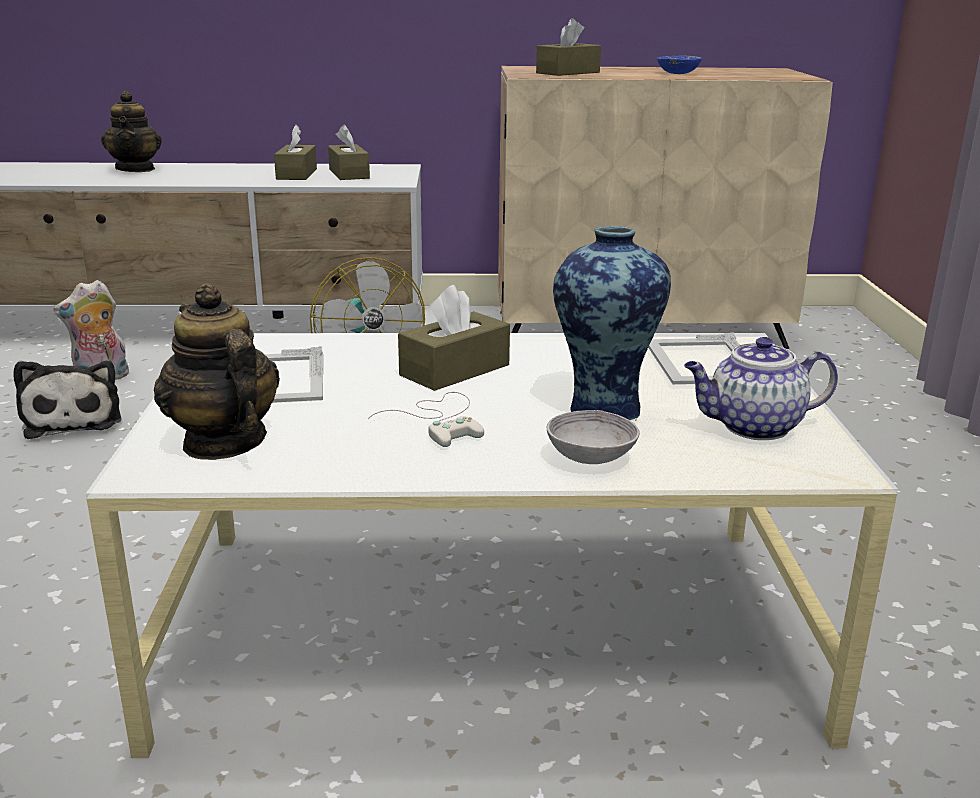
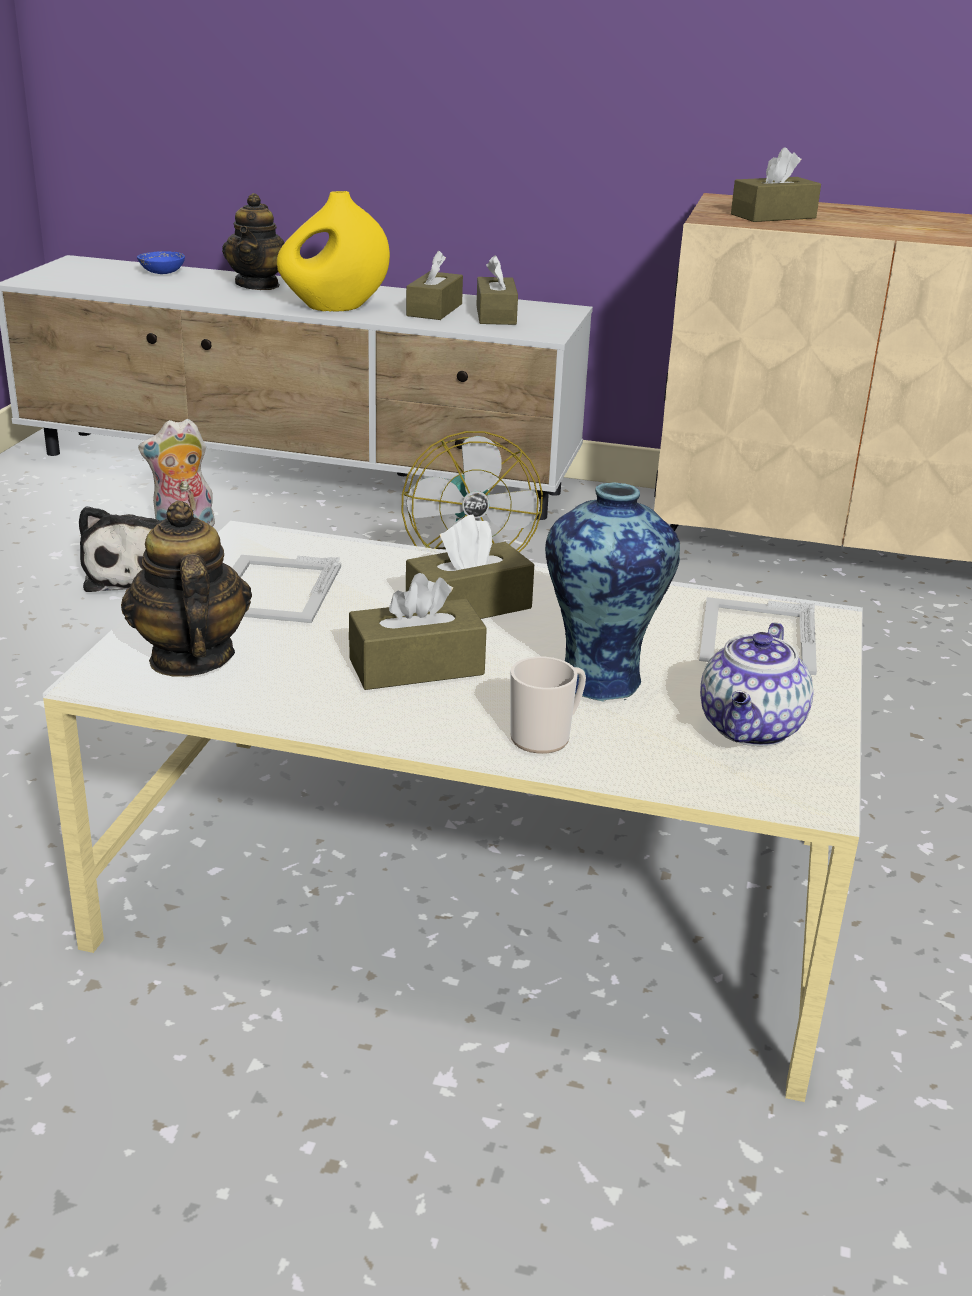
camera: 15 degrees right, 5 degrees up
(211, 178) = (334, 308): none -> yellow vase
(440, 420) = (416, 667): white game controller -> brown tissue box
(591, 457) = (546, 736): grey bowl -> mug
(678, 74) = (919, 228): blue bowl -> blue bowl (162, 273)
(753, 427) = (751, 729): teapot -> teapot turned 75 degrees counterclockwise

